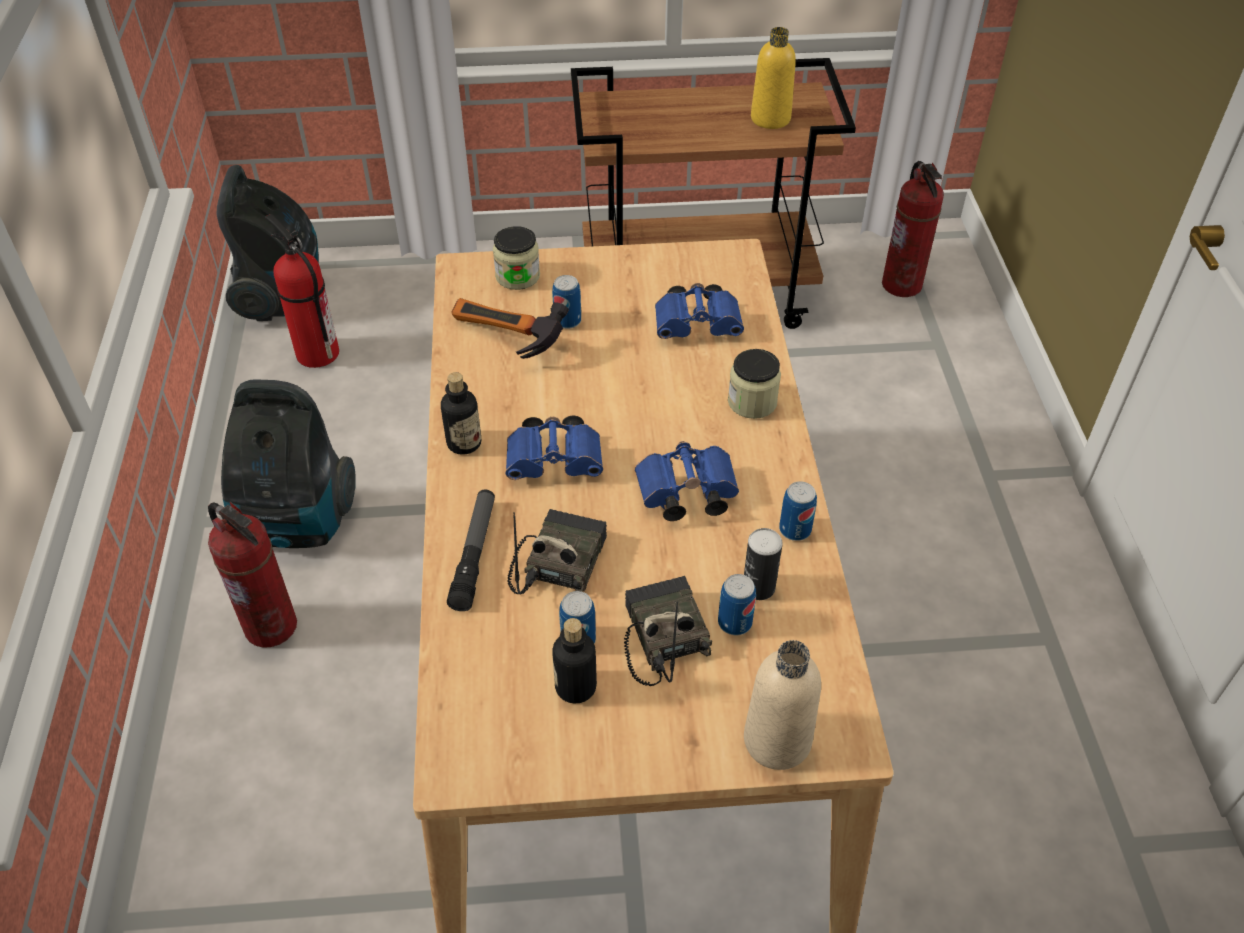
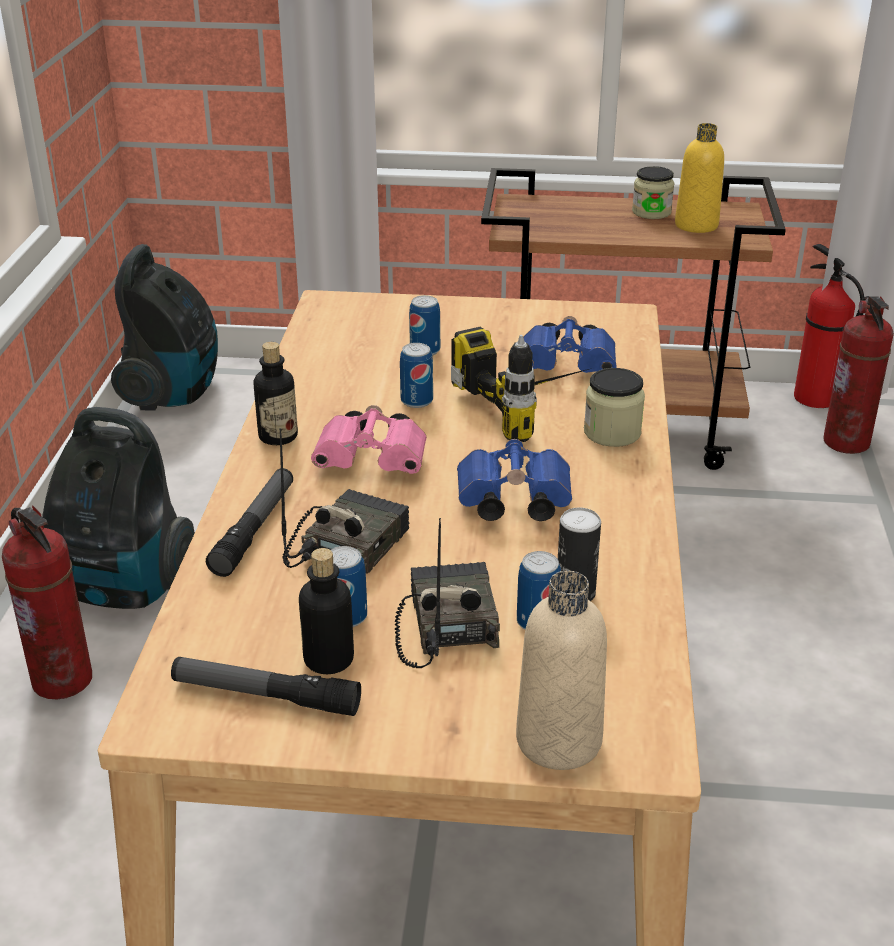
camera: 10 degrees right, 15 degrees down
(316, 352) = (191, 442): fire extinguisher -> fire extinguisher (814, 397)
(503, 341) = (350, 360): hammer -> none
(517, 276) = (383, 312): jar -> jar (651, 212)
(534, 732) = (265, 696): none -> flashlight
(557, 462) = (375, 462): blue binoculars -> pink binoculars
(678, 379) = (533, 406): none -> power drill
(795, 530) = (633, 546): can -> can (416, 401)

